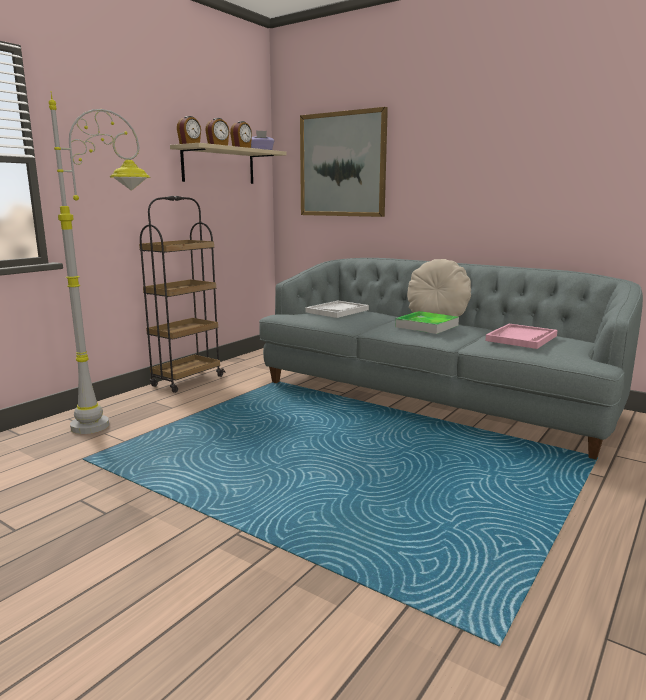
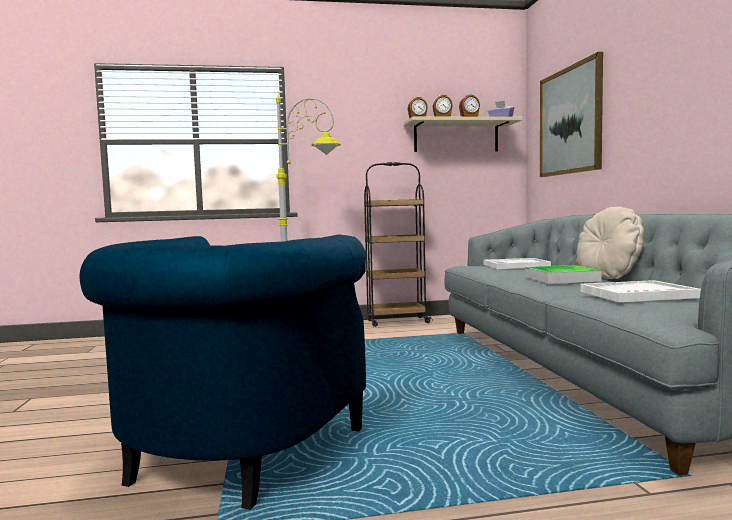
camera: 45 degrees right, 10 degrees down
(362, 579) = (236, 457): none -> blue armchair
(521, 338) = (637, 294): pink tray -> white tray

